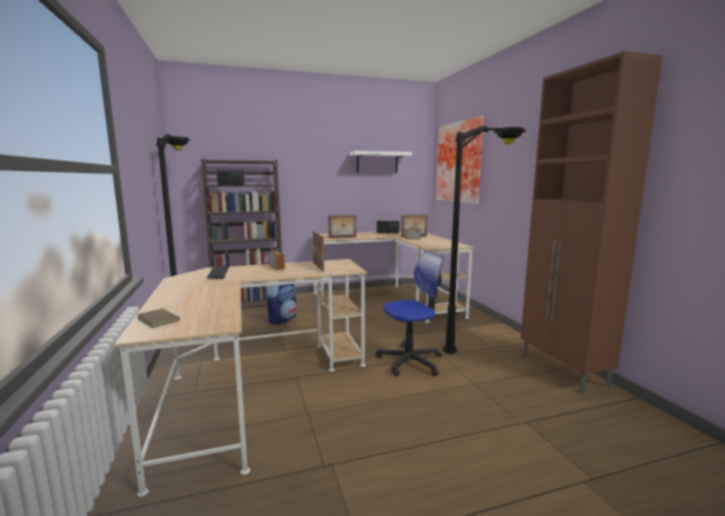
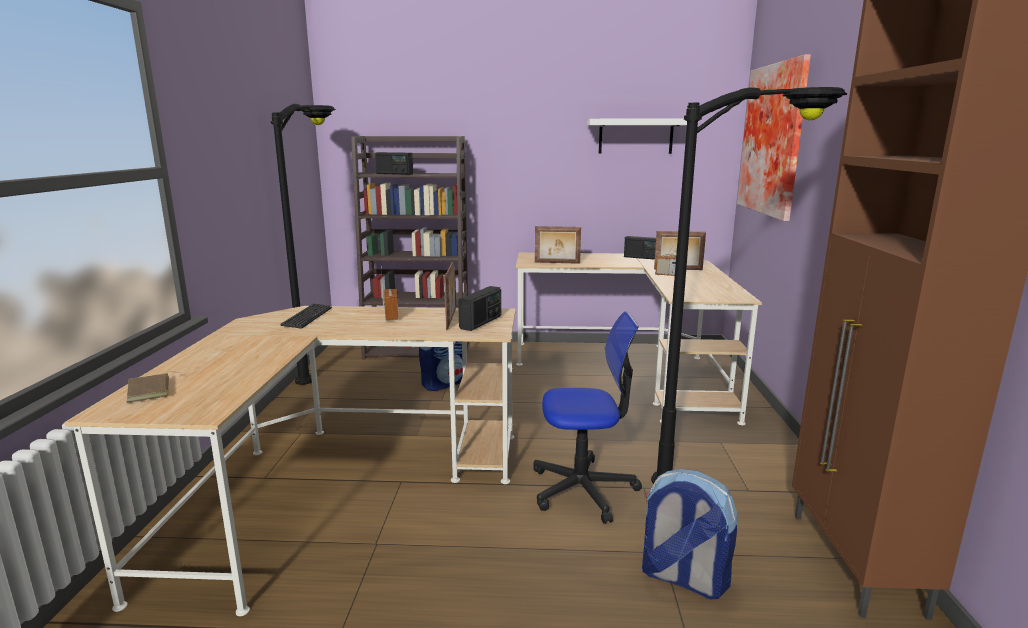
camera: 20 degrees right, 5 degrees up
(338, 266) = (481, 322): none -> radio
(493, 393) = (682, 578): none -> backpack

